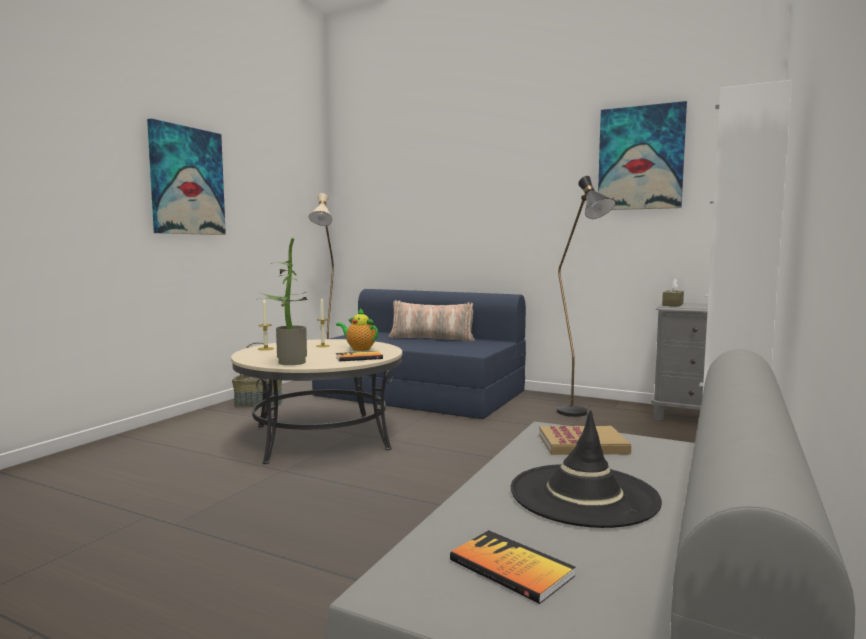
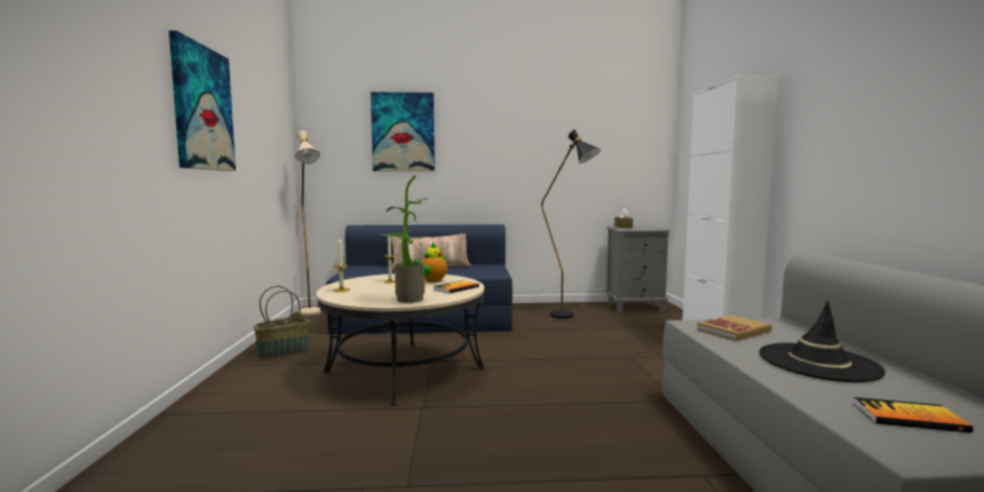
camera: 30 degrees left, 0 degrees up
(359, 349) = (432, 281): teapot -> teapot turned 60 degrees counterclockwise
(640, 158) = (588, 118): picture -> picture (403, 132)

